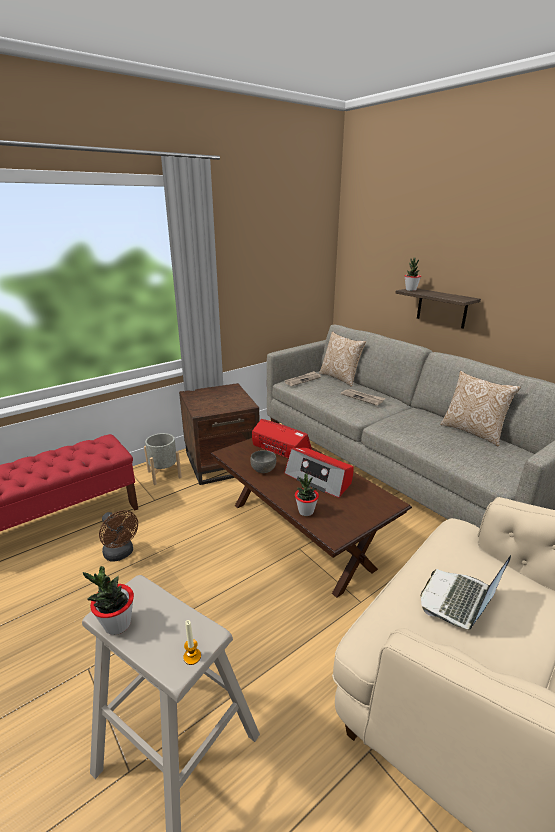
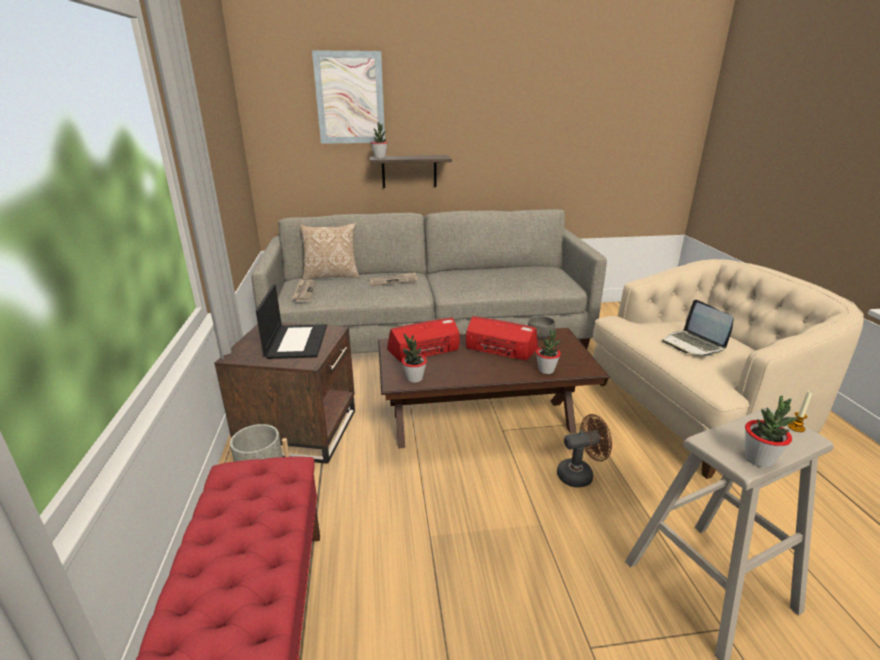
camera: 60 degrees left, 0 degrees up
(121, 554) = (405, 575): brown fan -> brown fan (580, 474)
(222, 400) = (296, 341): none -> laptop
(236, 457) = (414, 378): none -> potted plant
(263, 469) = (455, 370): grey bowl -> grey bowl (540, 335)
(319, 479) = (500, 349): radio -> radio turned 135 degrees counterclockwise
(407, 234) = (350, 98): none -> picture
(473, 432) = (503, 269): pillow -> none

